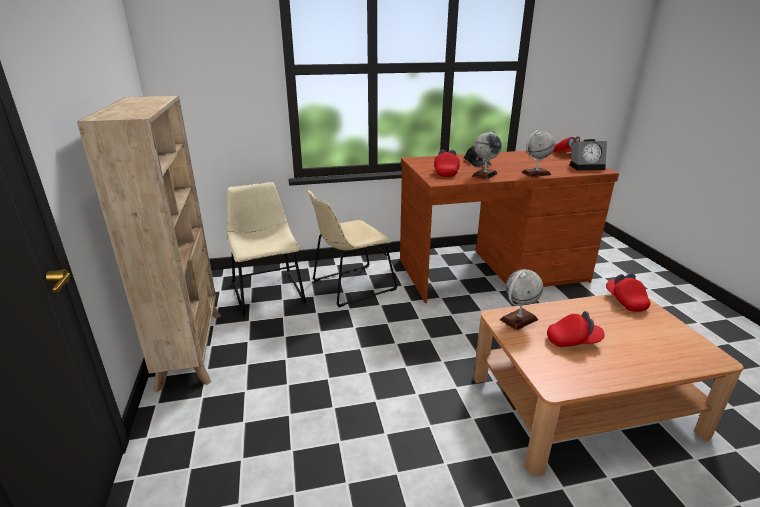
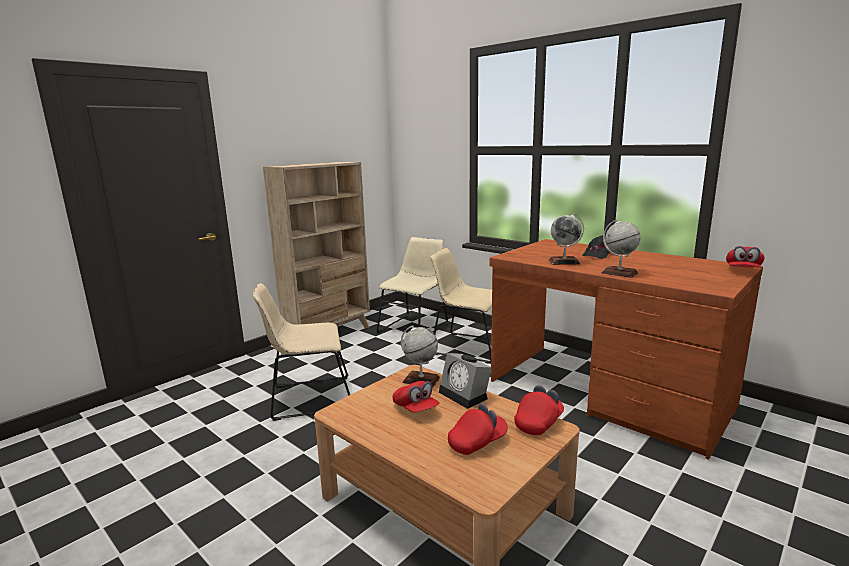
camera: 55 degrees right, 10 degrees down
(332, 421) = (307, 398): none -> beige chair
(446, 172) = (538, 253): red cap -> red cap (477, 442)
(587, 167) = (713, 284): alarm clock -> alarm clock (465, 395)

